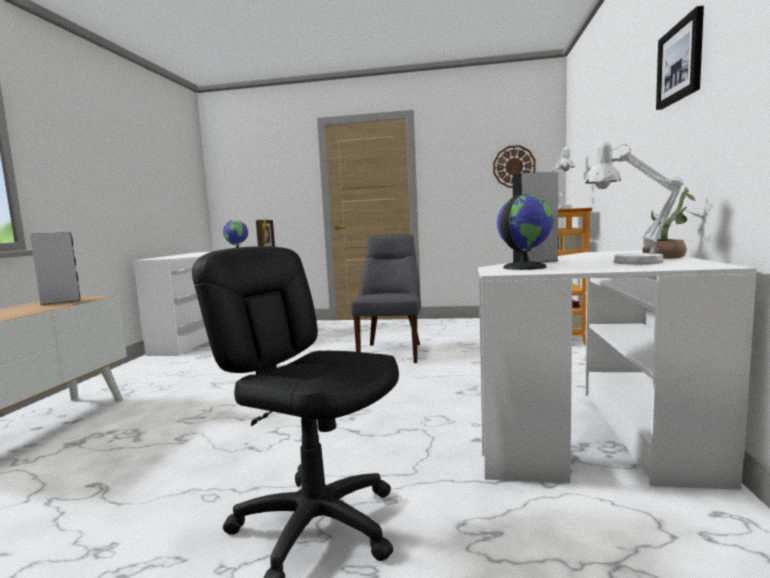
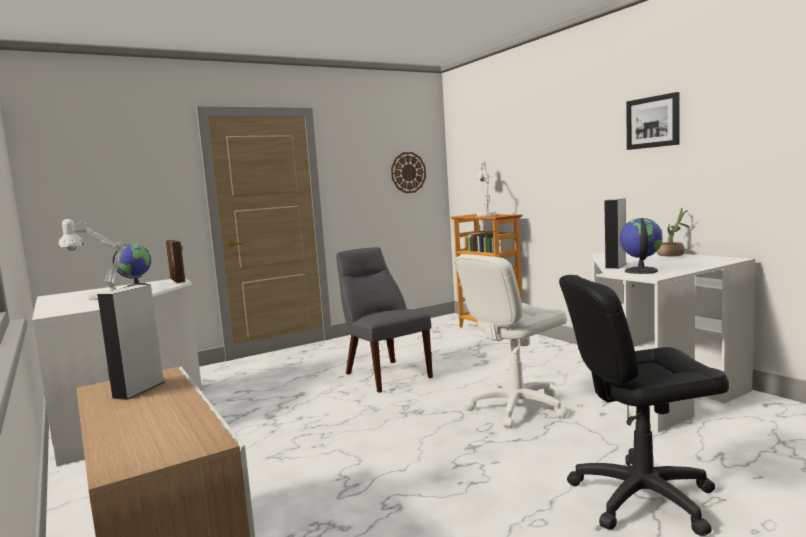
camera: 40 degrees left, 0 degrees up
(418, 406) = (516, 407): none -> white office chair
(626, 262) = (675, 261): white table lamp -> white table lamp (96, 298)

